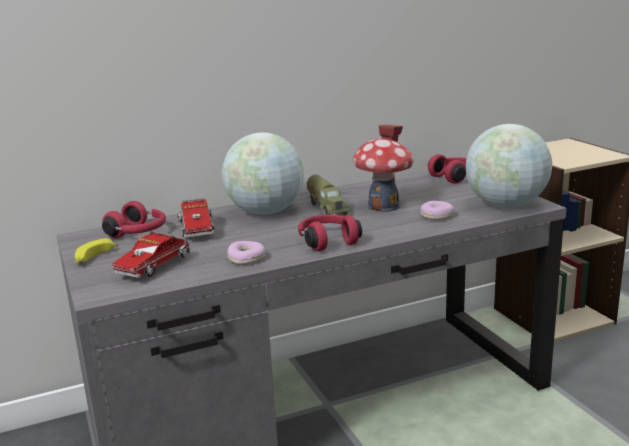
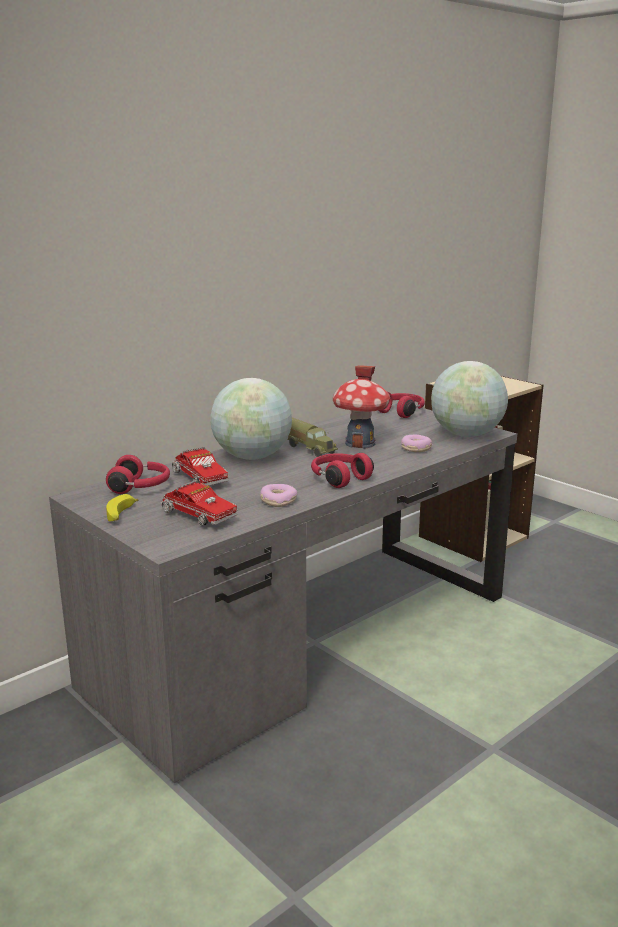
camera: 20 degrees left, 0 degrees up
(156, 266) = (195, 516): toy truck -> toy truck turned 60 degrees counterclockwise

